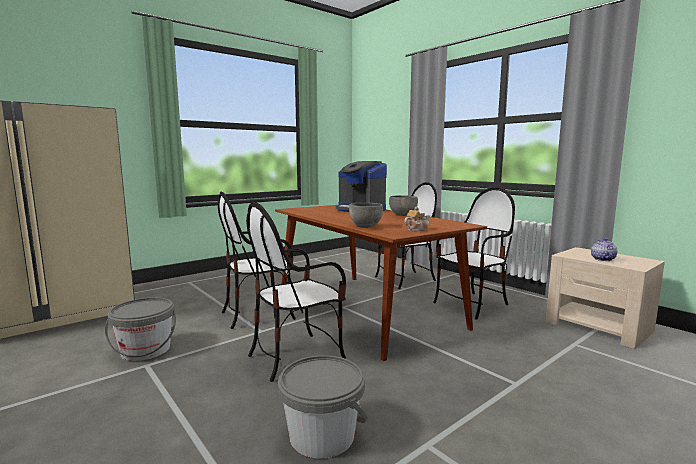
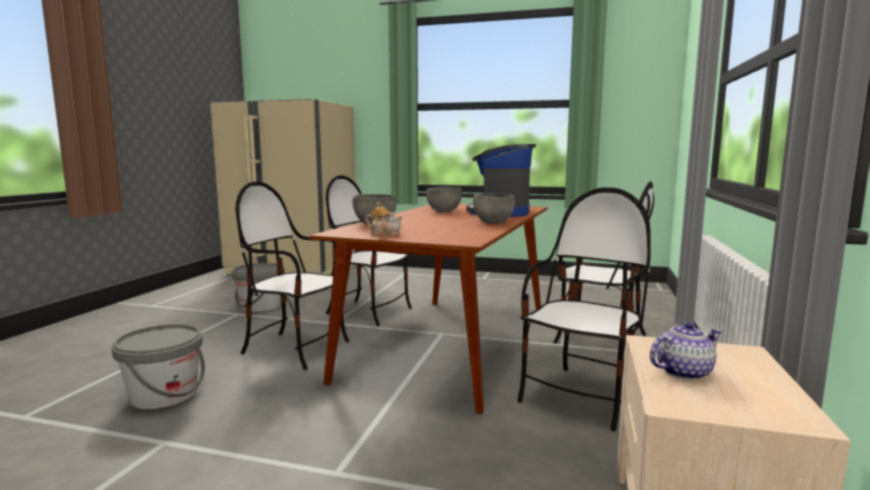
camera: 55 degrees right, 0 degrees up
(331, 213) = (443, 211): none -> grey bowl
(472, 305) = (582, 396): chair -> chair turned 75 degrees counterclockwise

